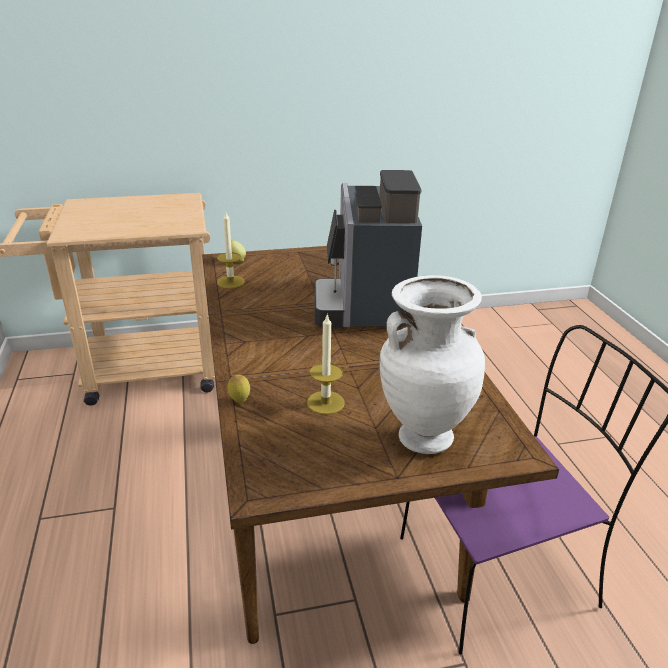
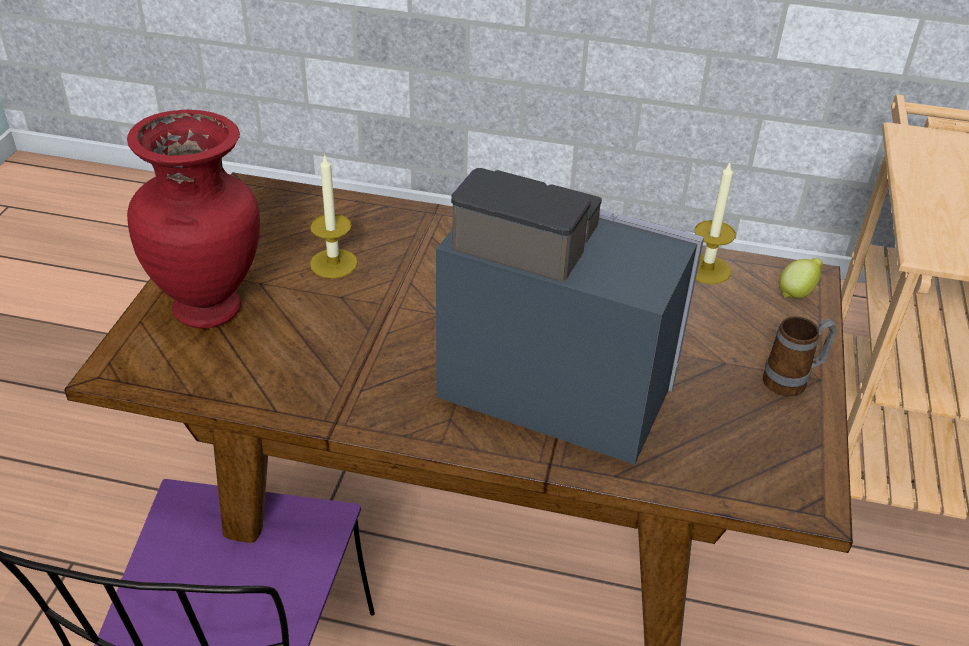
camera: 115 degrees right, 10 degrees up
(239, 400) = (388, 210): lemon -> none
(305, 256) = (792, 381): none -> mug
(423, 437) = (211, 309): white vase -> red vase

